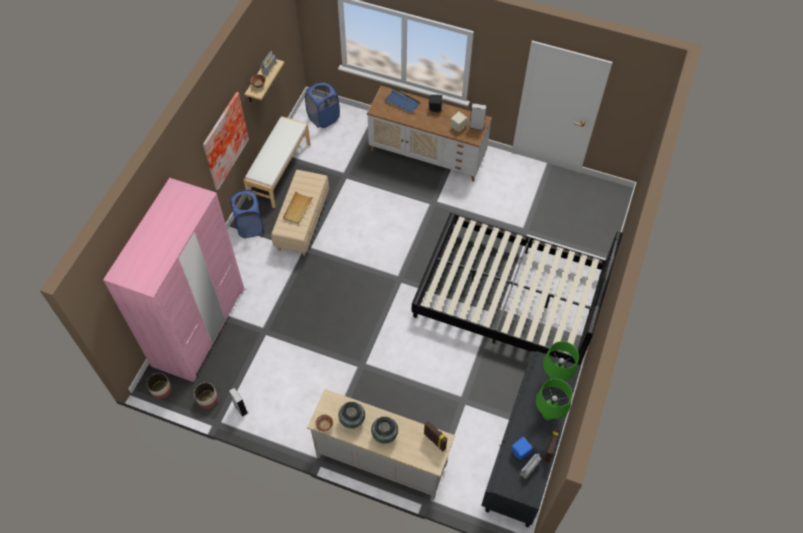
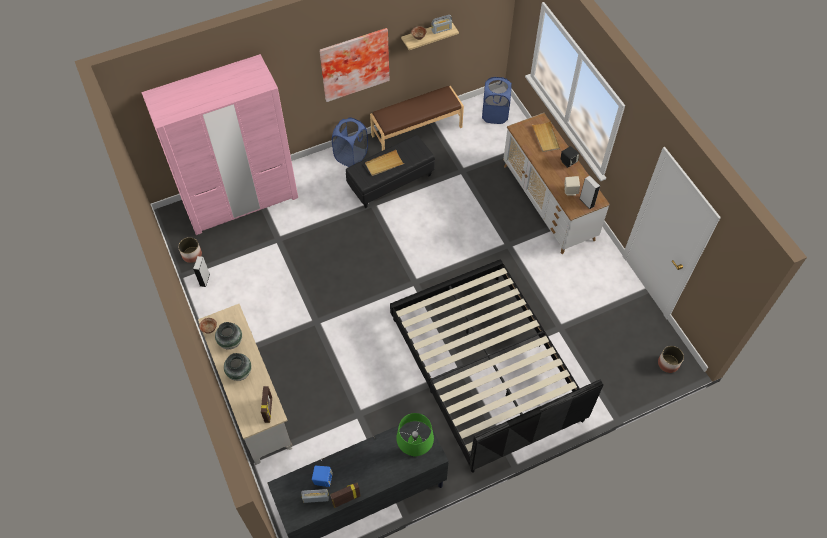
camera: 45 degrees right, 0 degrees up
(161, 389) = (172, 223): planter -> planter (668, 363)
(279, 171) = (416, 131): white bench -> brown bench
(302, 222) = (390, 182): beige ottoman -> black ottoman
(401, 102) = (545, 137): blue tray -> beige tray
(547, 415) = (376, 472): green table lamp -> none

